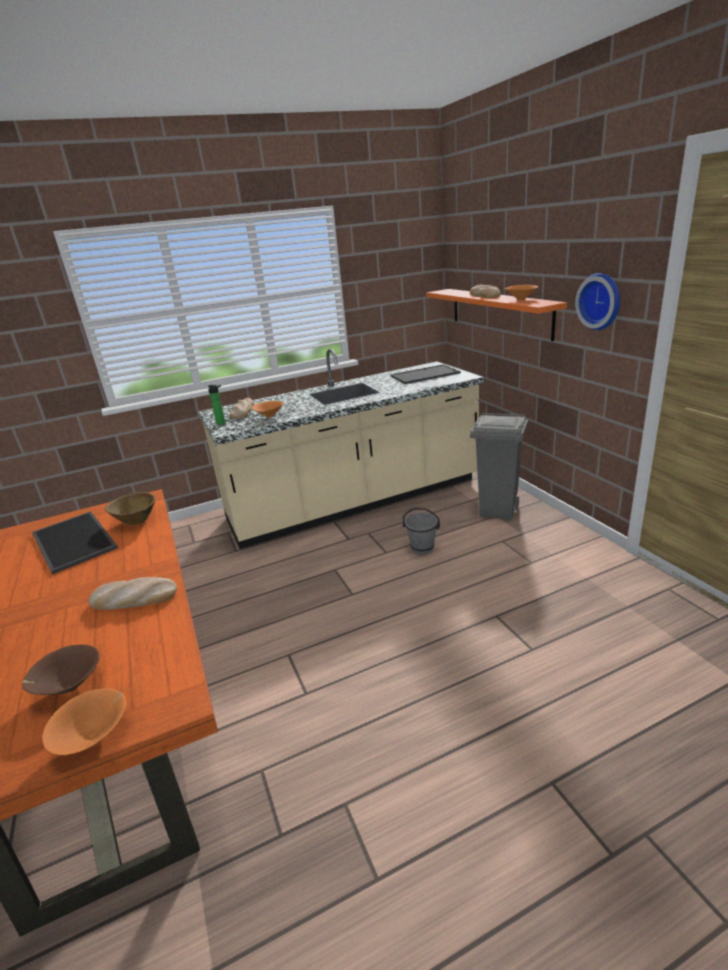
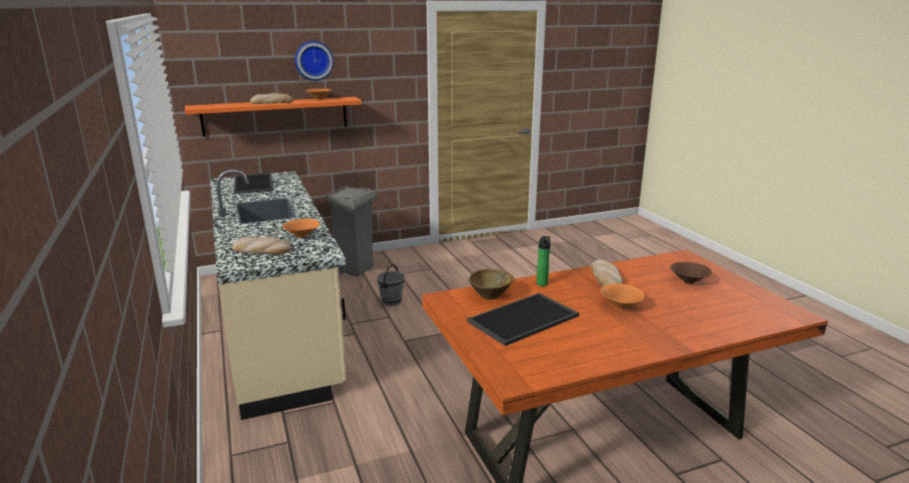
camera: 90 degrees left, 5 degrees down
(95, 737) = (714, 270): orange bowl -> orange bowl (620, 306)
(222, 423) = (295, 257): bottle -> bottle (542, 283)
(601, 301) = (385, 92): wall clock -> wall clock (313, 60)

